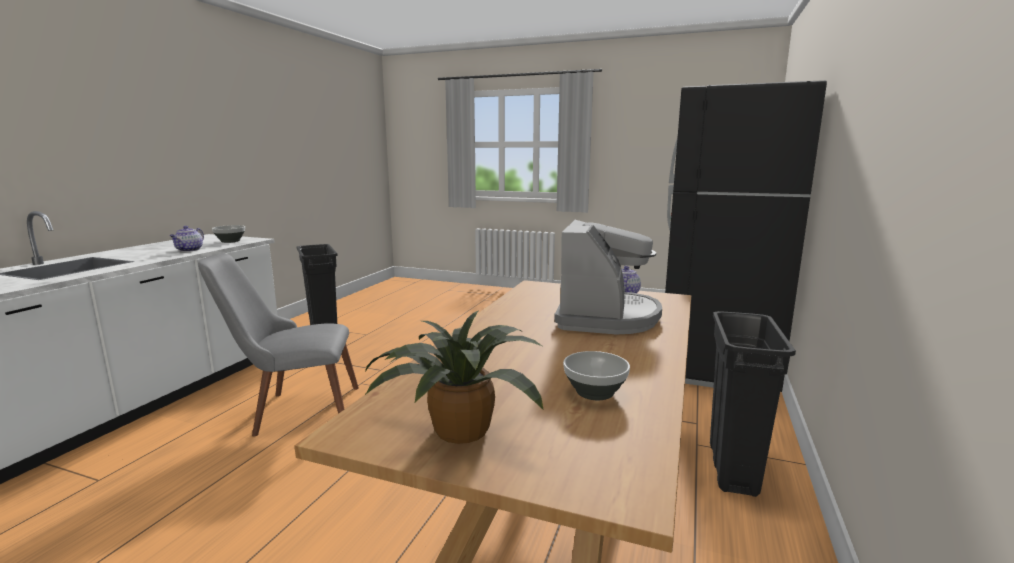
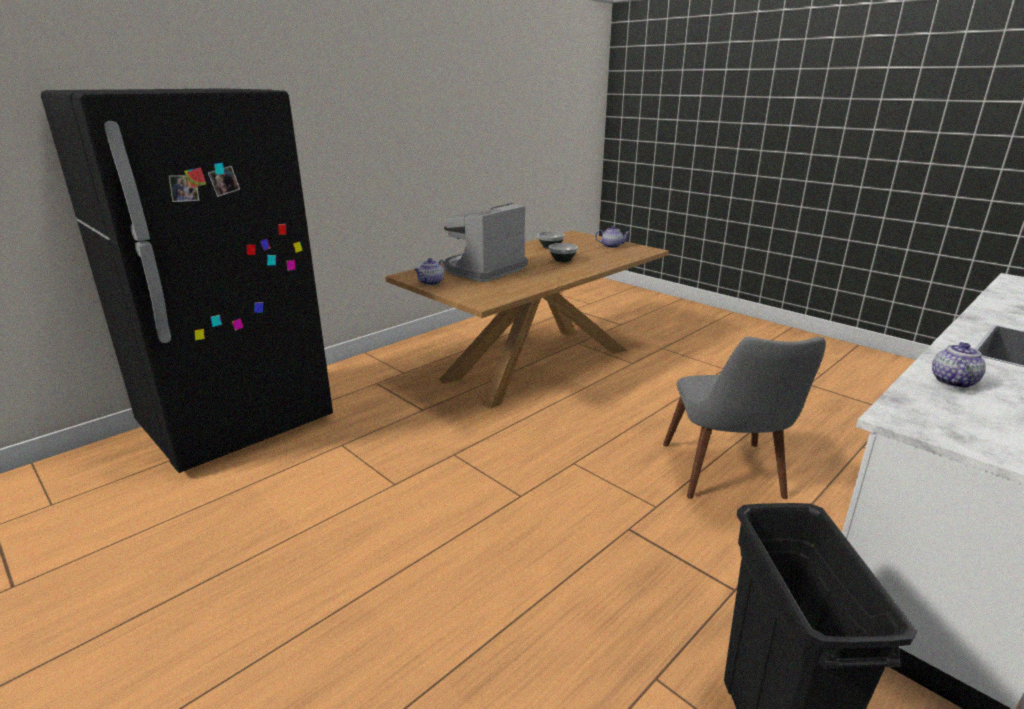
camera: 155 degrees left, 10 degrees up
(231, 241) = (938, 416): bowl -> bowl (562, 260)
(293, 411) = (728, 479): grey chair -> grey chair turned 75 degrees clockwise
(456, 430) = (612, 246): potted plant -> teapot
(732, 468) = (408, 359): black trash can -> none

